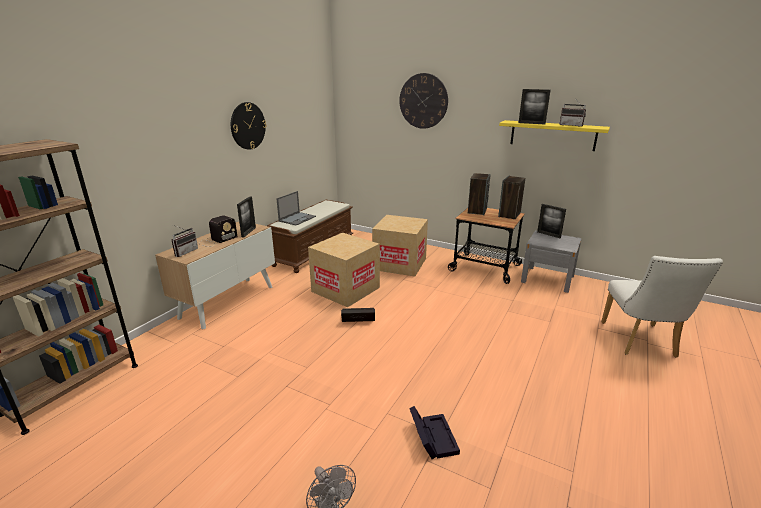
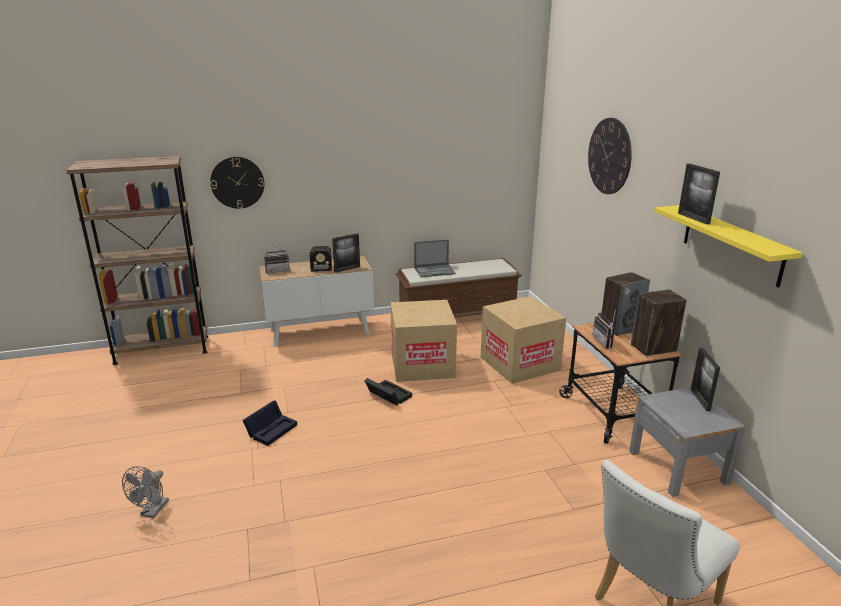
camera: 45 degrees right, 0 degrees up
(248, 126) = (389, 159): wall clock -> wall clock (237, 182)
(432, 437) = (277, 518): black storage box -> black storage box (272, 429)
(571, 125) = (740, 235): radio -> radio (605, 342)

